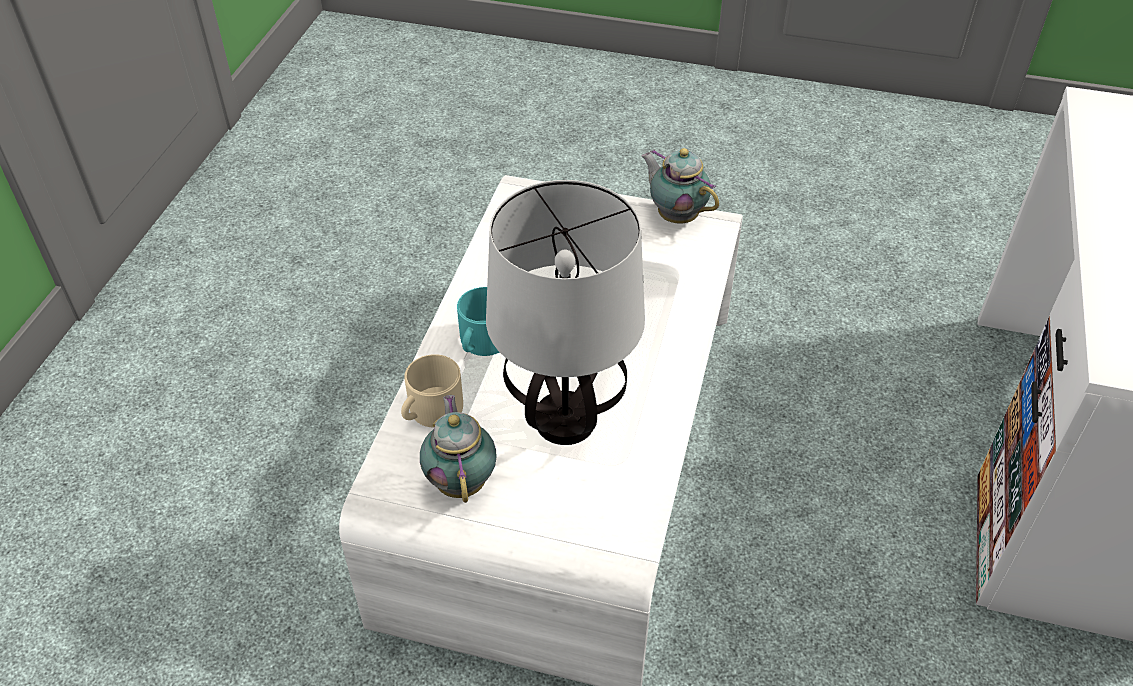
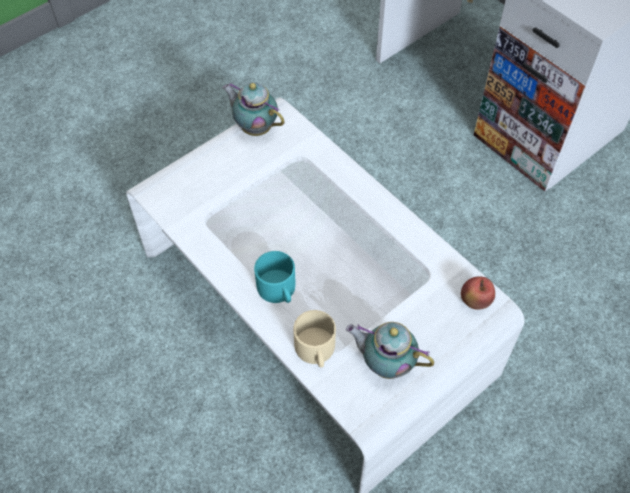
camera: 55 degrees left, 10 degrees up
(567, 421) = (379, 282): table lamp -> none
(619, 526) = (475, 302): none -> apple
(675, 215) = (255, 127): teapot -> teapot turned 45 degrees clockwise

